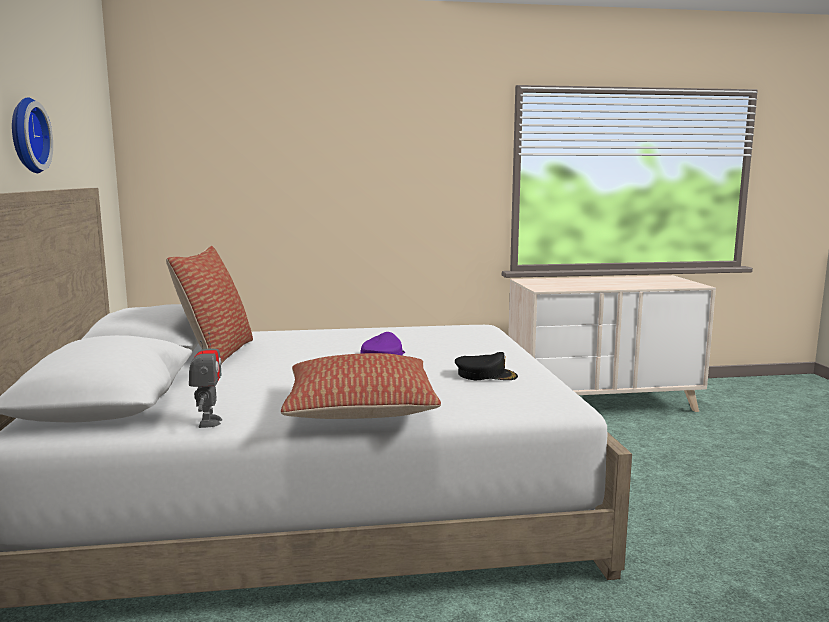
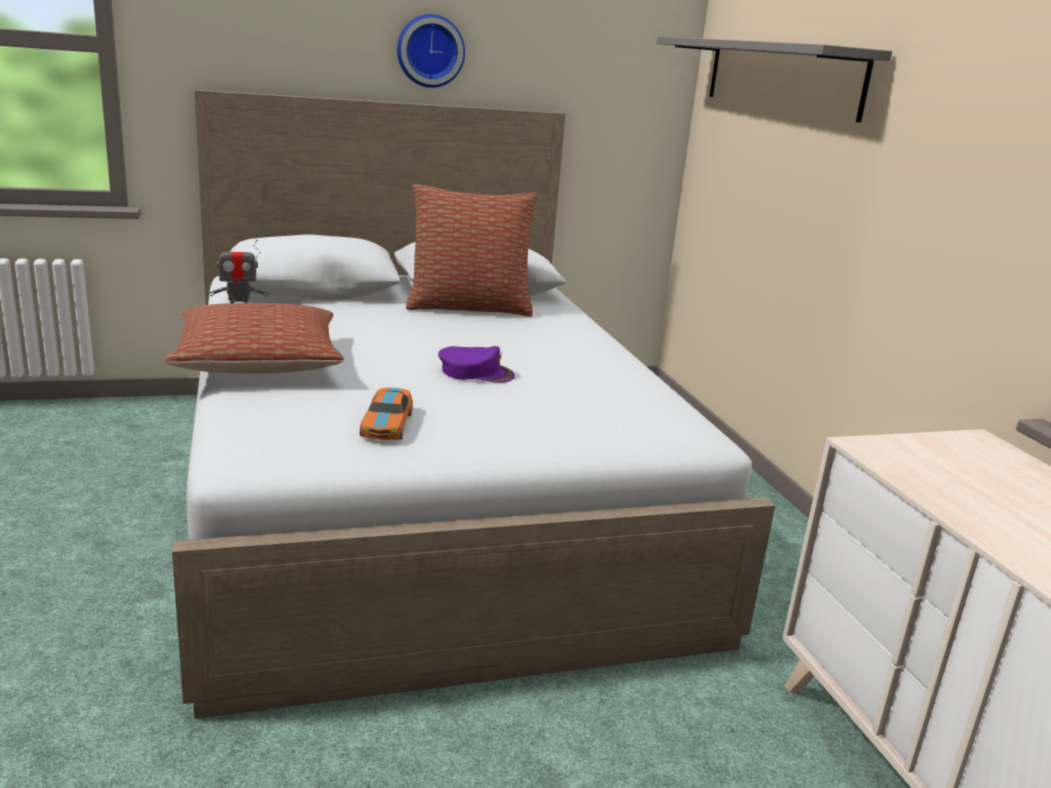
camera: 80 degrees right, 10 degrees up
(246, 144) = (781, 76): none -> grey shelf
(485, 375) = (387, 424): black cap -> toy car

